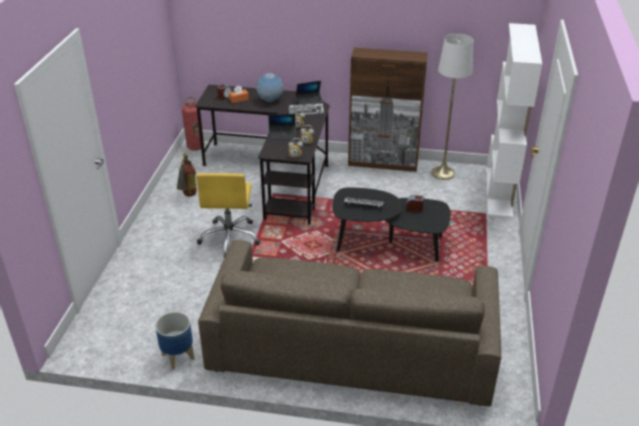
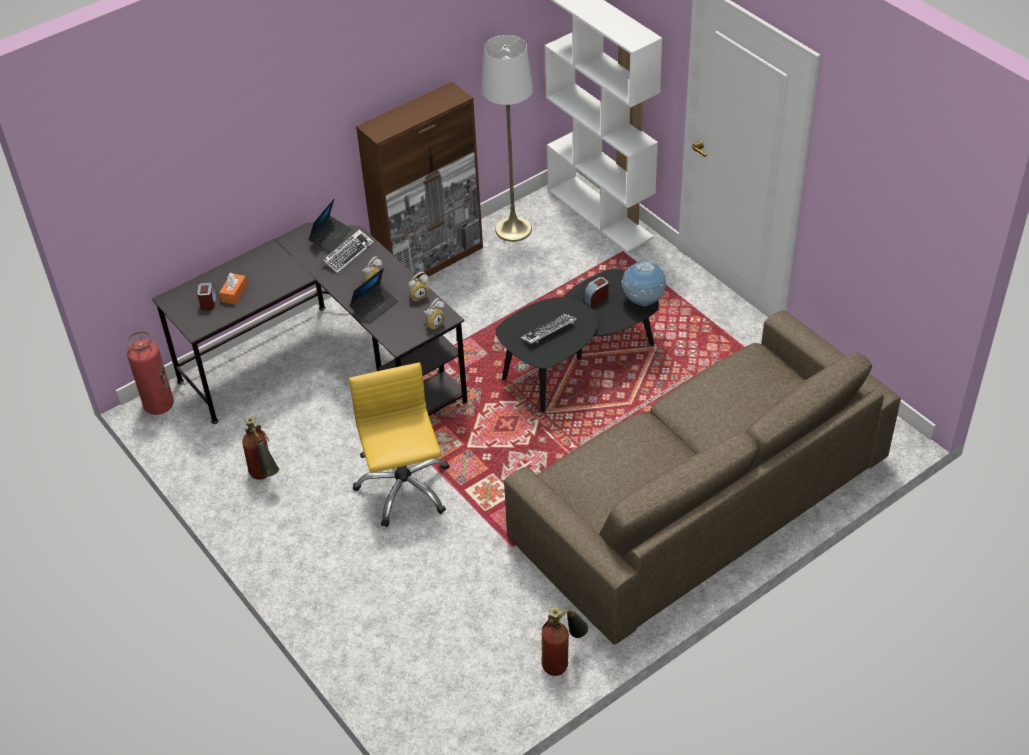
camera: 45 degrees left, 10 degrees up
(177, 357) = (563, 660): planter -> fire extinguisher
(230, 238) = (404, 488): yellow office chair -> yellow office chair turned 150 degrees counterclockwise
(270, 100) = (278, 268): globe -> globe (643, 301)

